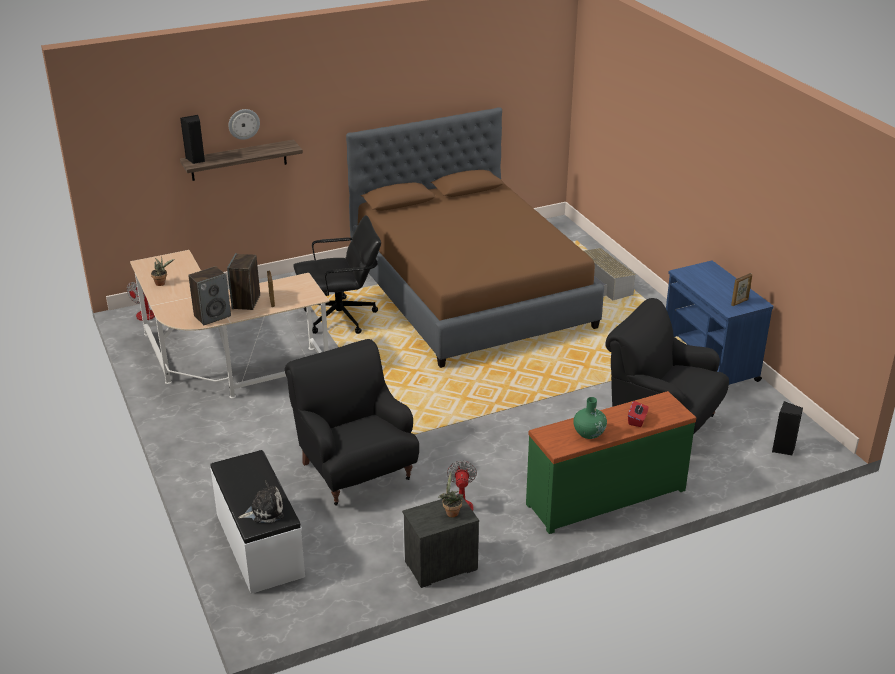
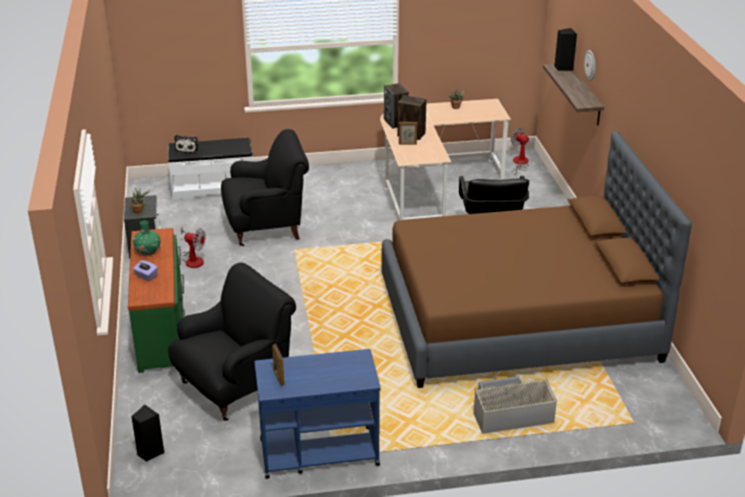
camera: 105 degrees right, 0 degrees up
(637, 420) = (146, 276): red tissue box -> purple tissue box

